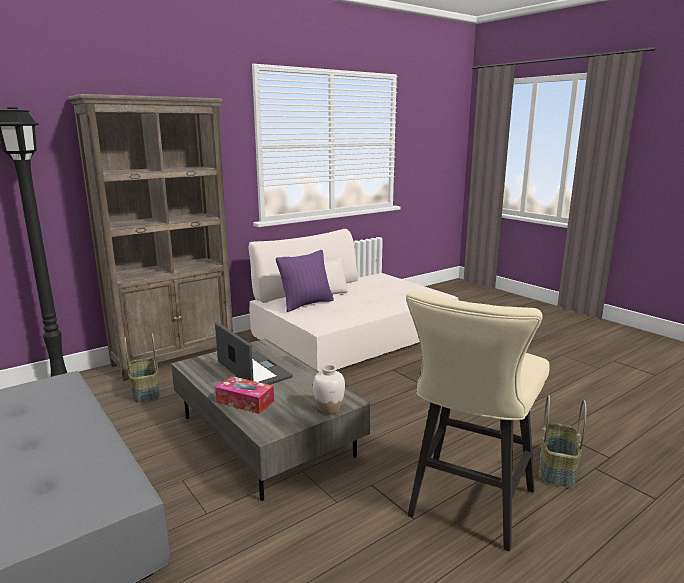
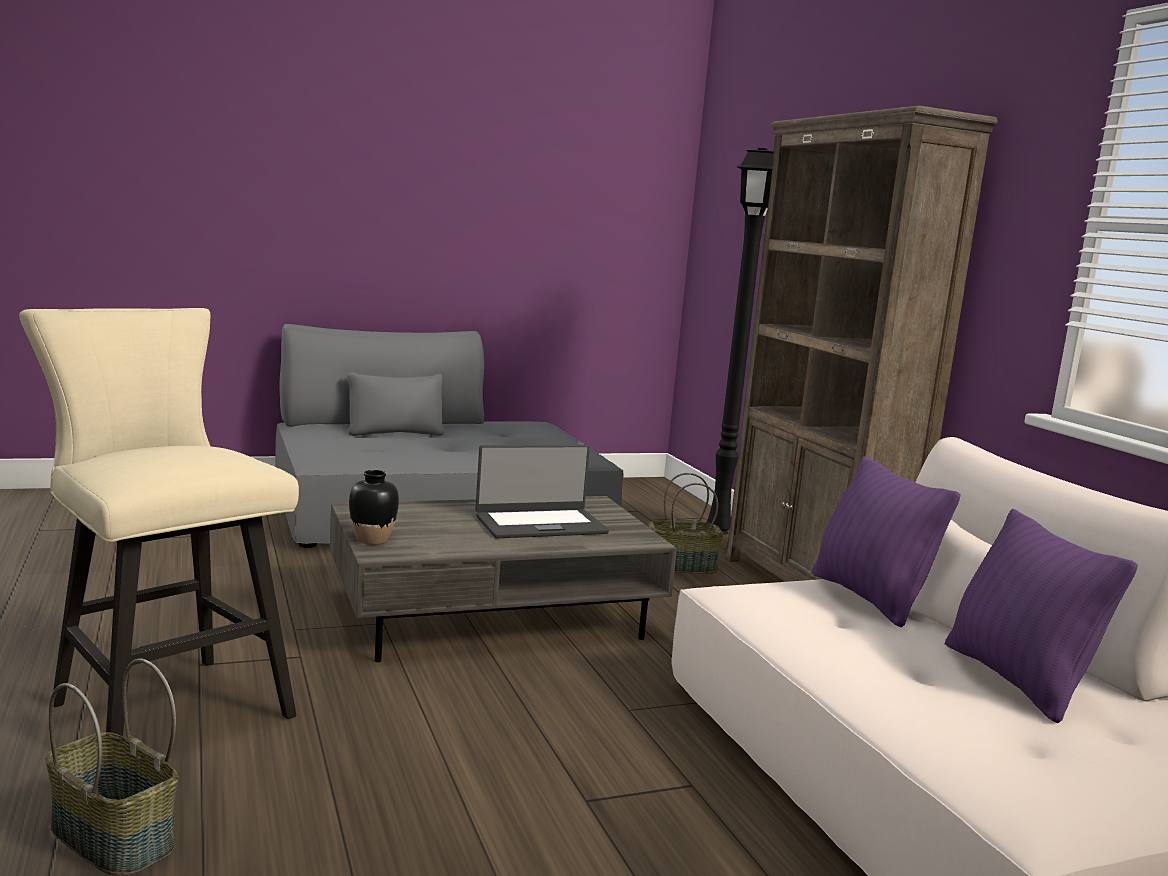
camera: 105 degrees right, 5 degrees down
(245, 402) = (446, 510): tissue box -> none
(329, 409) = (372, 539): white vase -> black vase
(360, 290) = (1016, 681): none -> purple pillow

